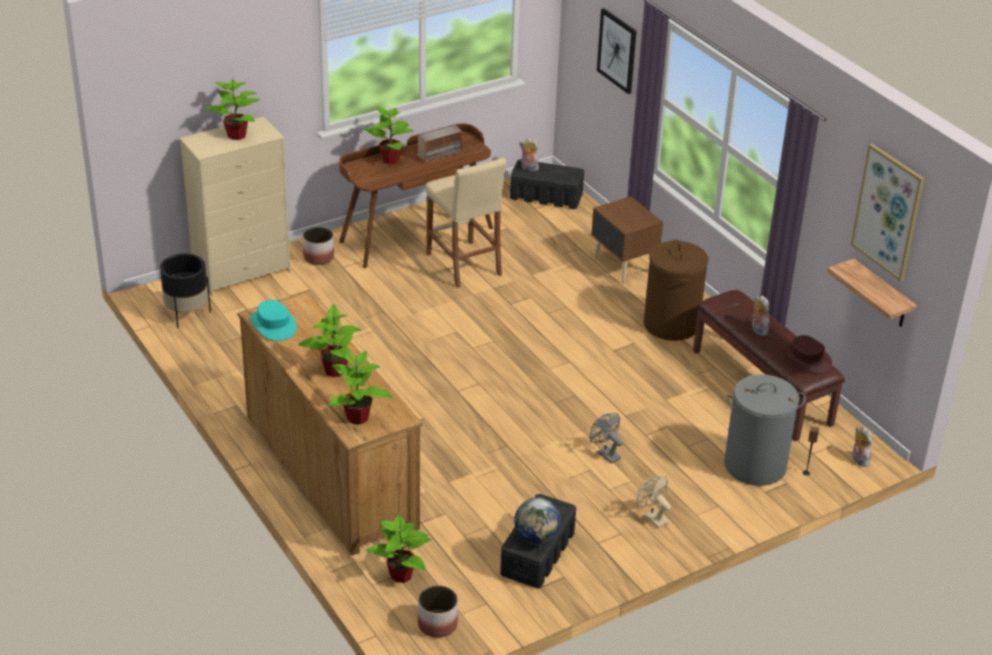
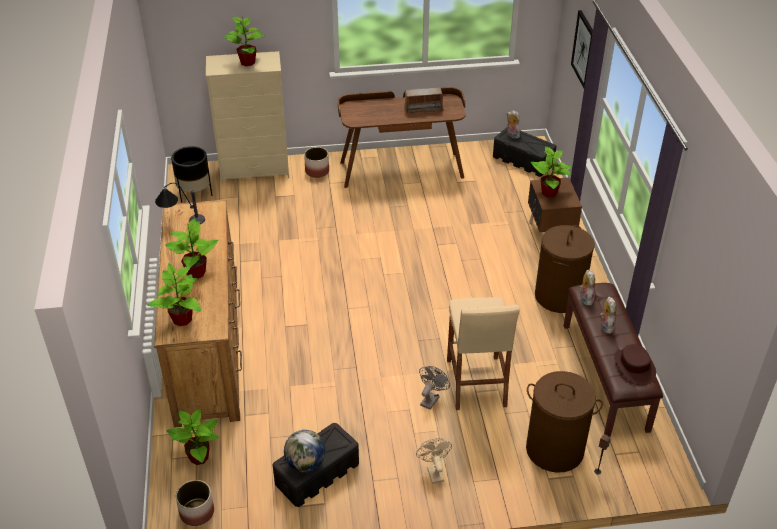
camera: 25 degrees right, 5 degrees up
(273, 325) = (180, 221): turquoise hat -> table lamp
(391, 160) = (382, 106): potted plant -> potted plant (549, 193)
(464, 264) = (422, 203): beige stool -> beige stool (476, 383)
(605, 454) = (431, 399): grey fan -> grey fan turned 45 degrees clockwise
(755, 465) = (555, 449): grey laundry basket -> brown laundry basket
(858, 460) = (654, 474): plush toy -> plush toy (585, 298)
(881, 295) = (706, 331): shelf -> none
(888, 212) = (721, 254): picture -> none

